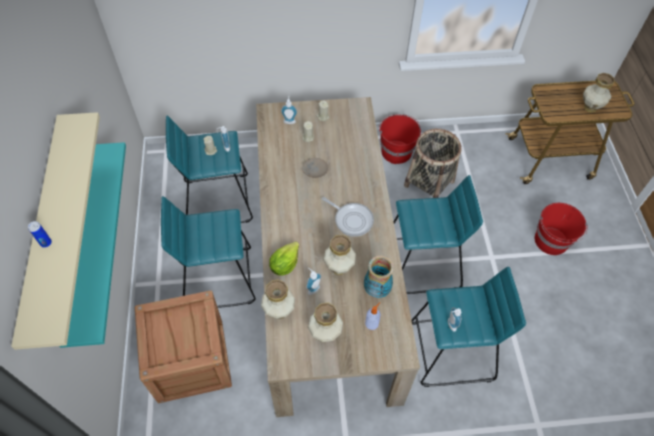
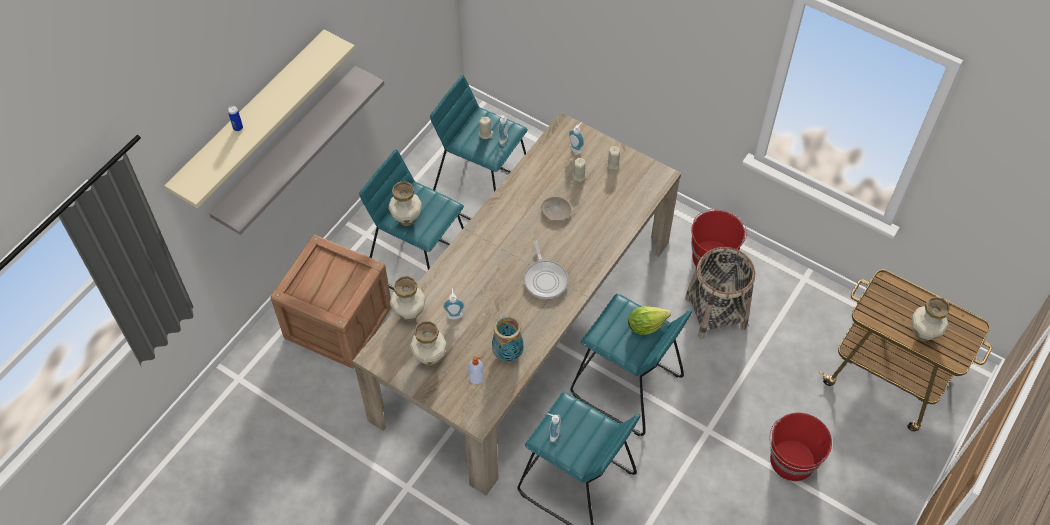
camera: 40 degrees right, 0 degrees up
(82, 245) = (288, 149): turquoise shelf -> grey shelf
(284, 264) = (449, 278): lettuce -> lettuce (645, 325)
(339, 268) = (493, 313): vase -> vase (407, 220)

